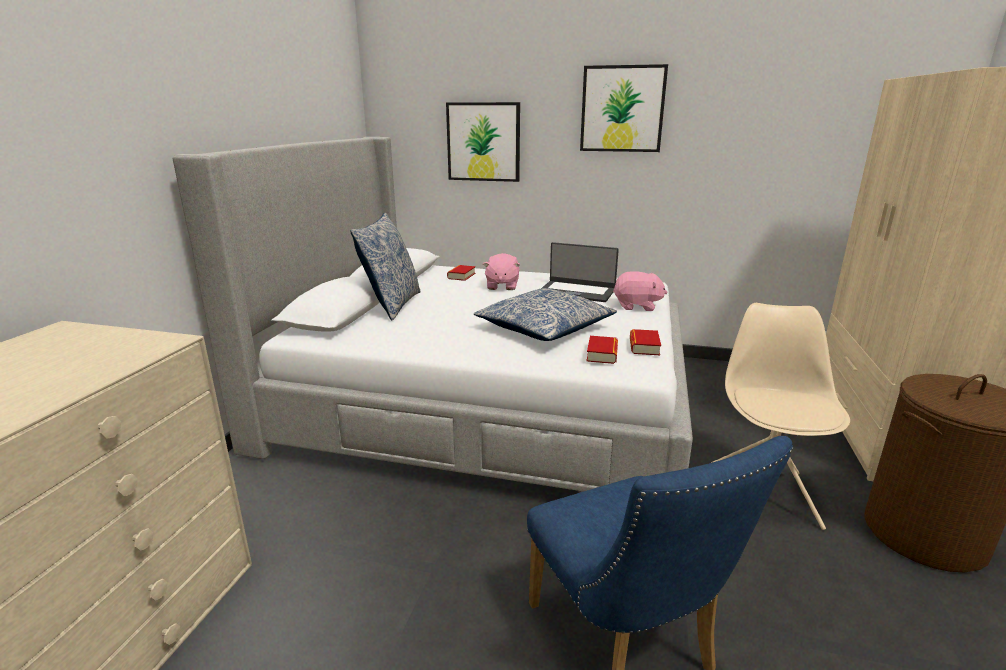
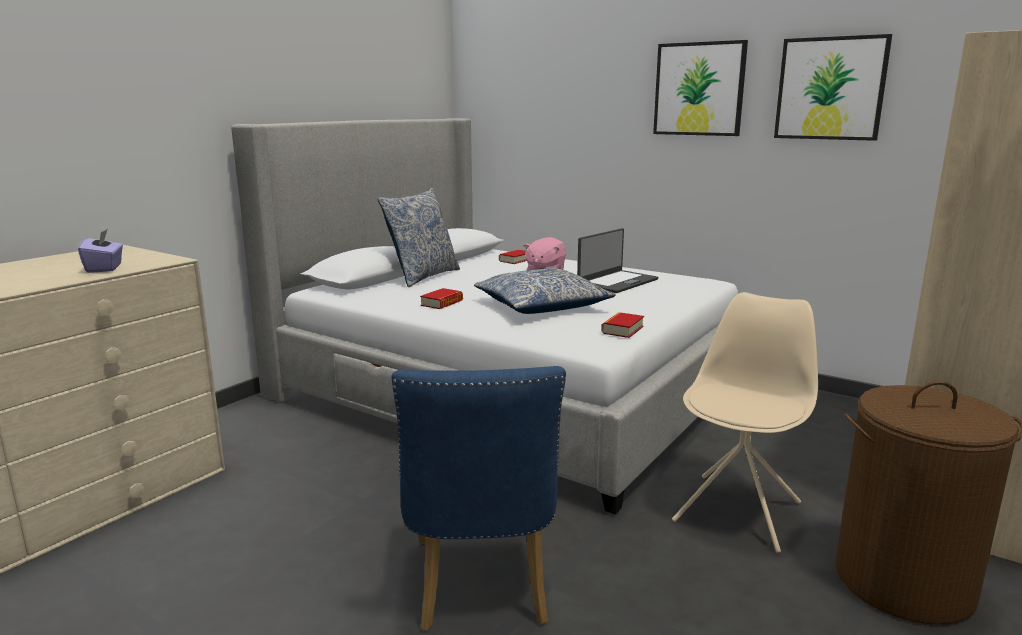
camera: 20 degrees right, 5 degrees down
(84, 369) = (105, 268): none -> purple tissue box
(483, 142) = (560, 124): picture -> picture (830, 89)
(577, 292) = (617, 282): laptop -> laptop turned 90 degrees counterclockwise
(602, 354) = (568, 329): book -> book (442, 303)
(637, 306) = (665, 299): pink plush toy -> none

